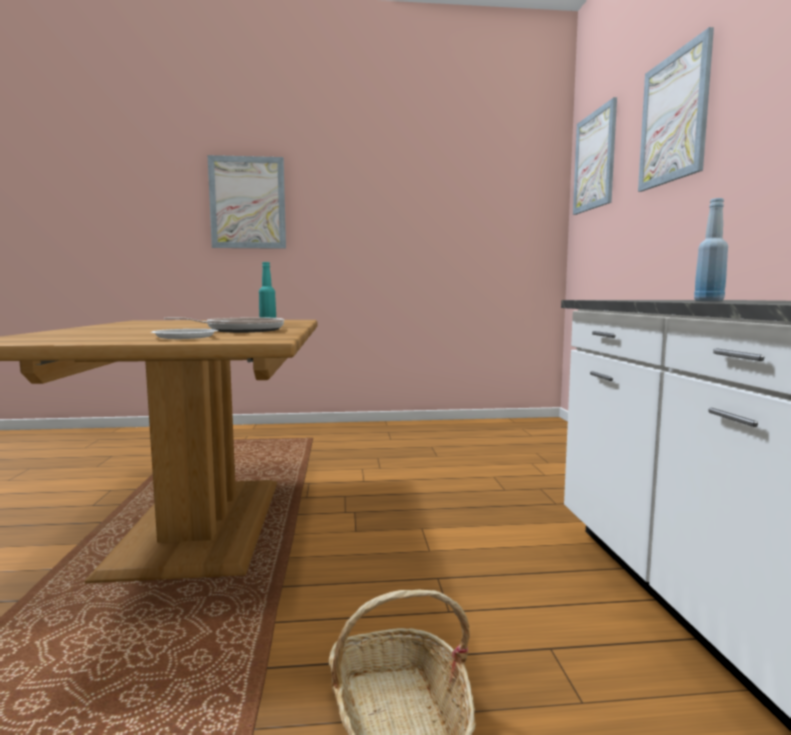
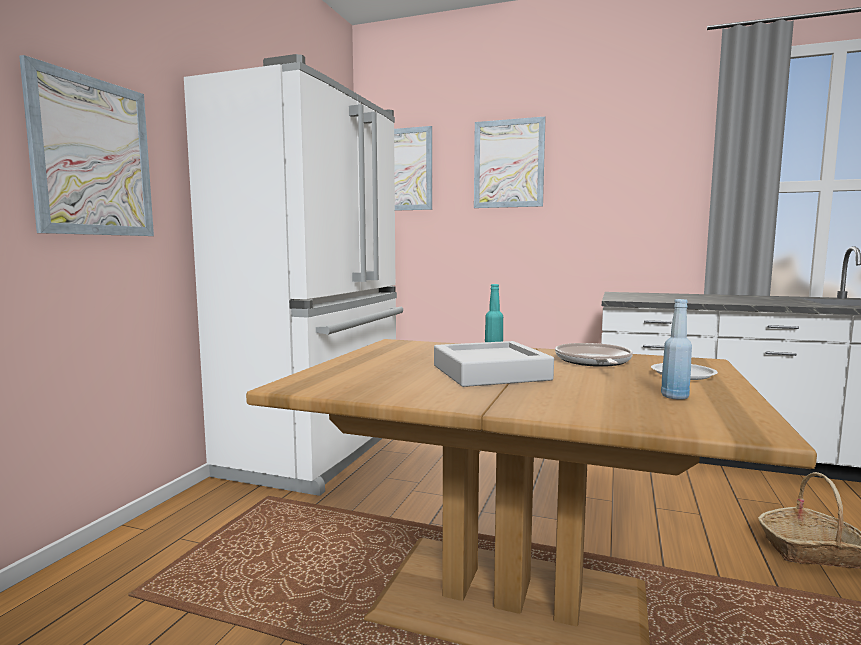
camera: 65 degrees left, 0 degrees up
(183, 326) = (490, 373): none -> grey tray
(402, 433) = (319, 451): none -> white fridge
(708, 301) = (719, 301): blue bottle -> blue bottle (675, 397)

